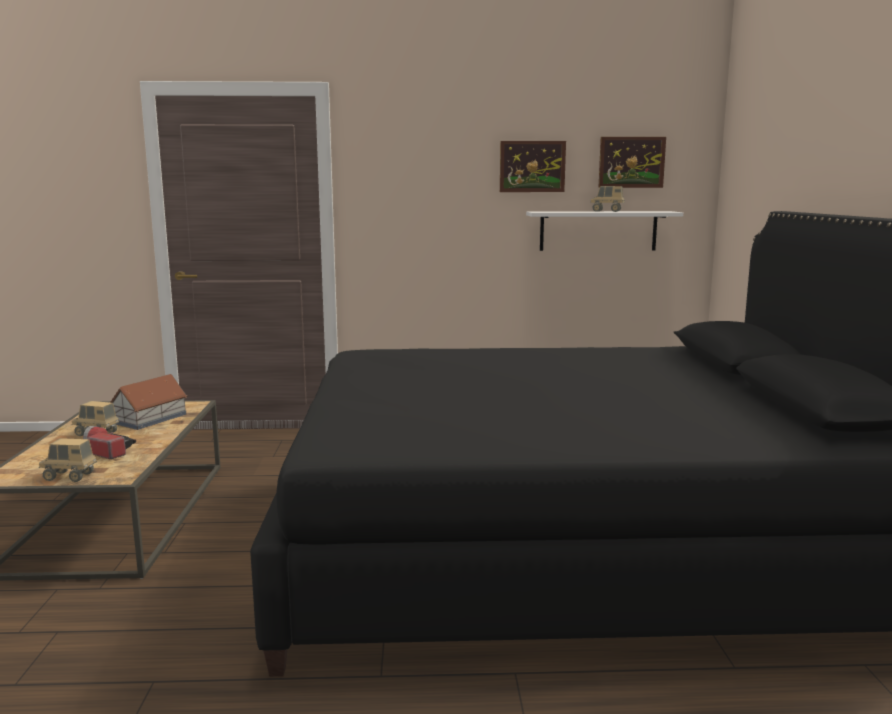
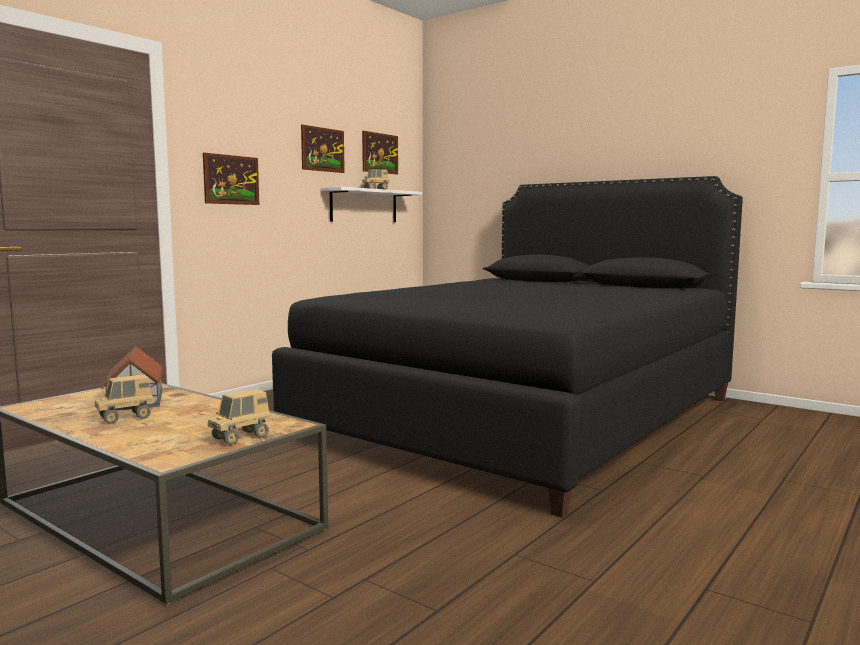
camera: 50 degrees left, 5 degrees down
(106, 451) = (195, 421): flashlight -> none
(403, 209) = (231, 180): none -> picture

